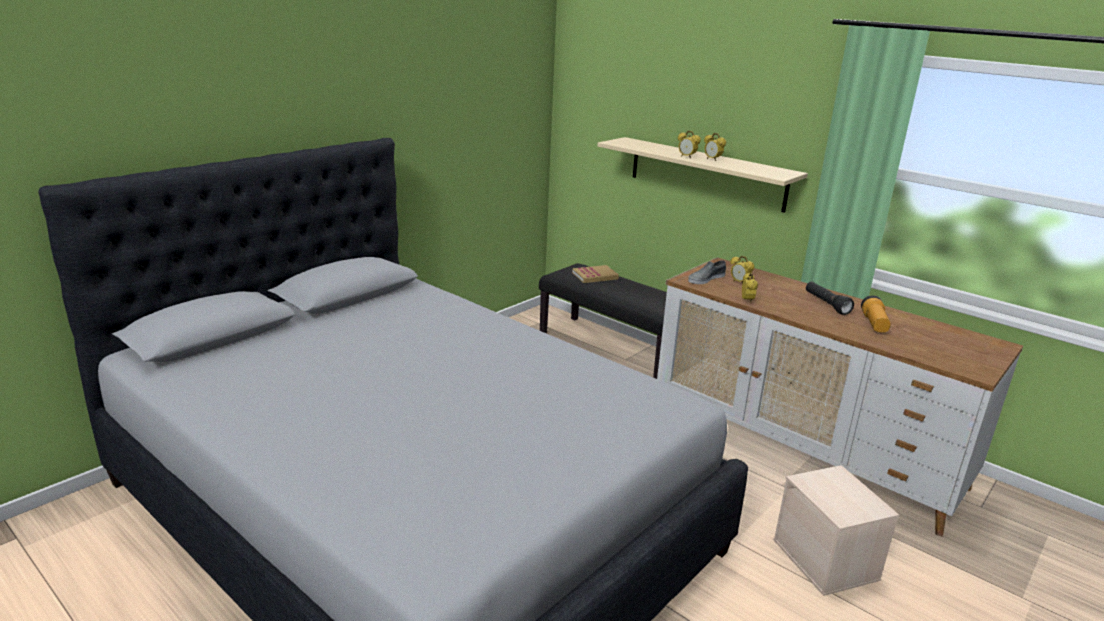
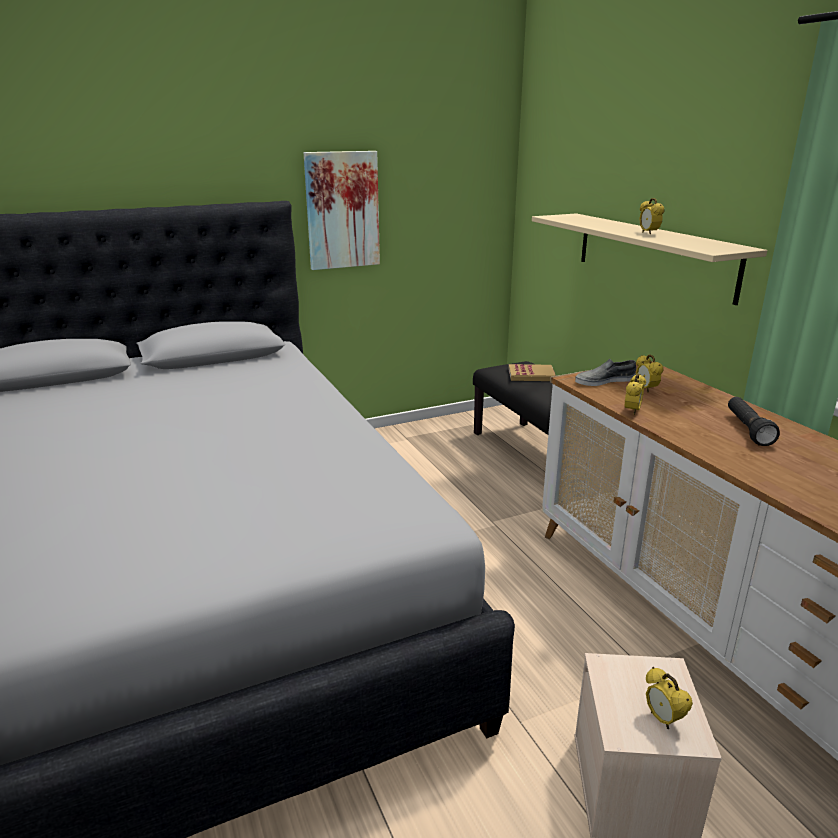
camera: 25 degrees right, 0 degrees up
(425, 141) = (342, 210): none -> picture
(687, 157) = (617, 230): alarm clock -> alarm clock (662, 719)
(874, 324) = (801, 464): flashlight -> none

